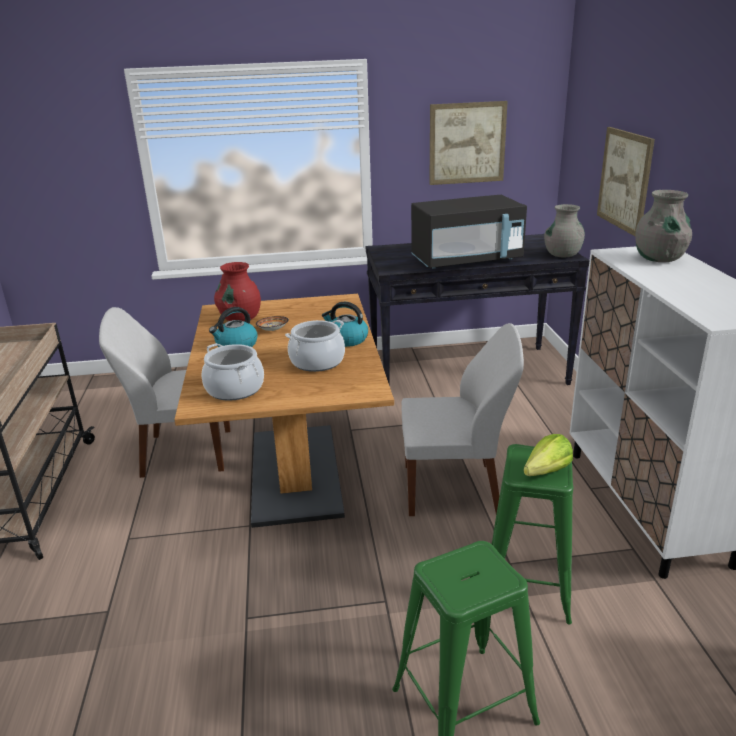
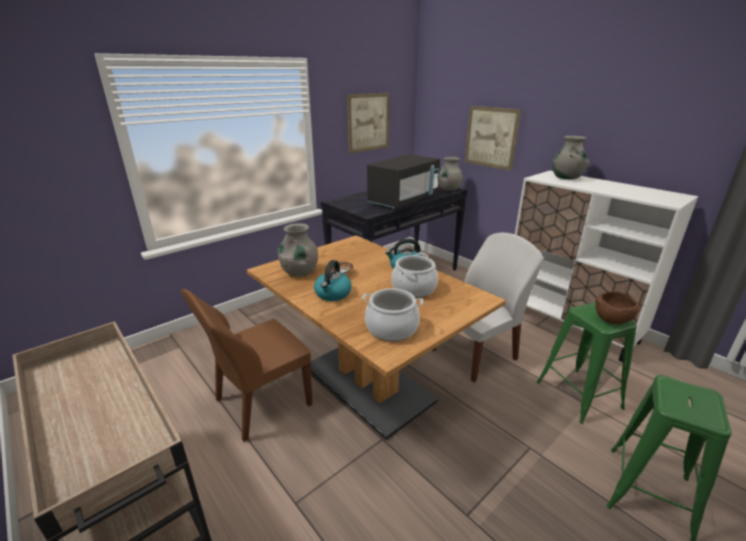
camera: 35 degrees left, 0 degrees up
(184, 453) = (260, 403): white chair -> brown chair
(240, 319) = (300, 272): red vase -> grey vase
(542, 474) = (612, 320): lettuce -> brown bowl

